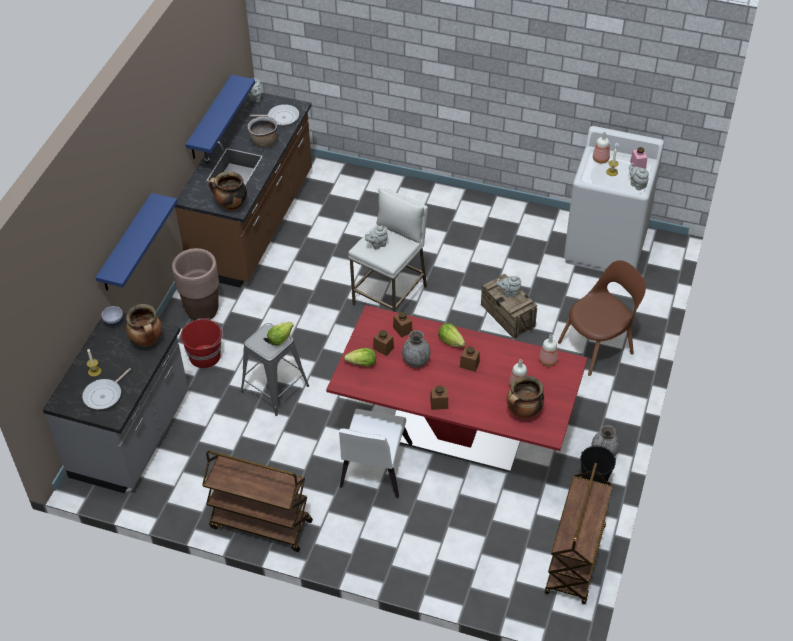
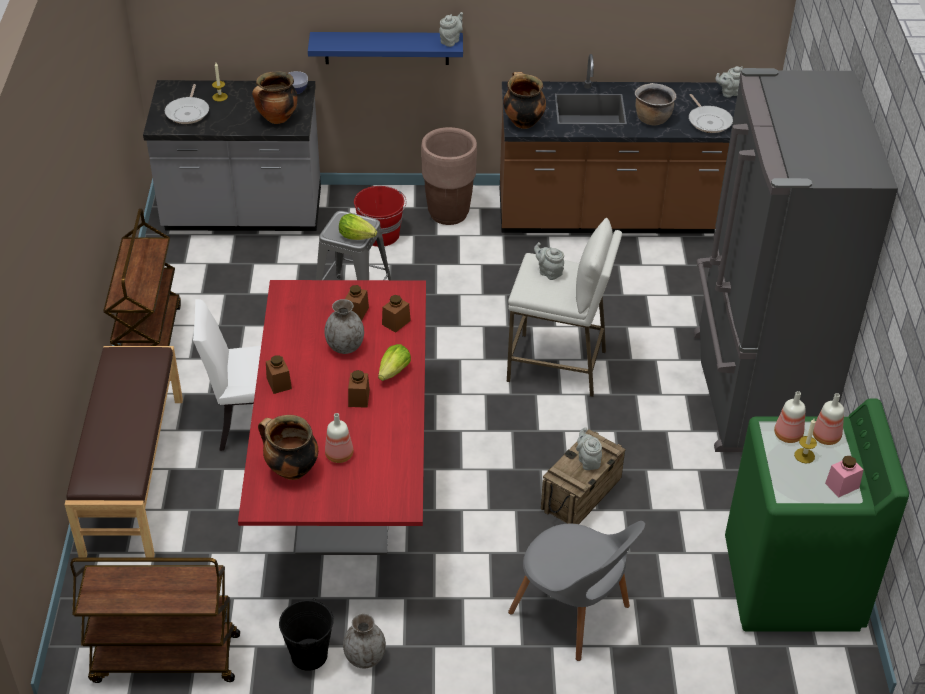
camera: 70 degrees right, 5 degrees down
(105, 395) = (188, 112): frying pan -> frying pan turned 105 degrees counterclockwise
(210, 119) = (637, 53): blue shelf -> none
(362, 363) = (322, 300): lettuce -> none
(400, 556) = (132, 474): none -> brown bench
(452, 212) = (752, 391): none -> grey fridge
(548, 361) = (397, 479): bottle -> bottle (788, 436)
(598, 346) = (573, 613): brown chair -> grey chair
(606, 246) = (792, 585): white washing machine -> green washing machine
(637, 184) = (794, 492): grey teapot -> grey teapot (451, 41)

